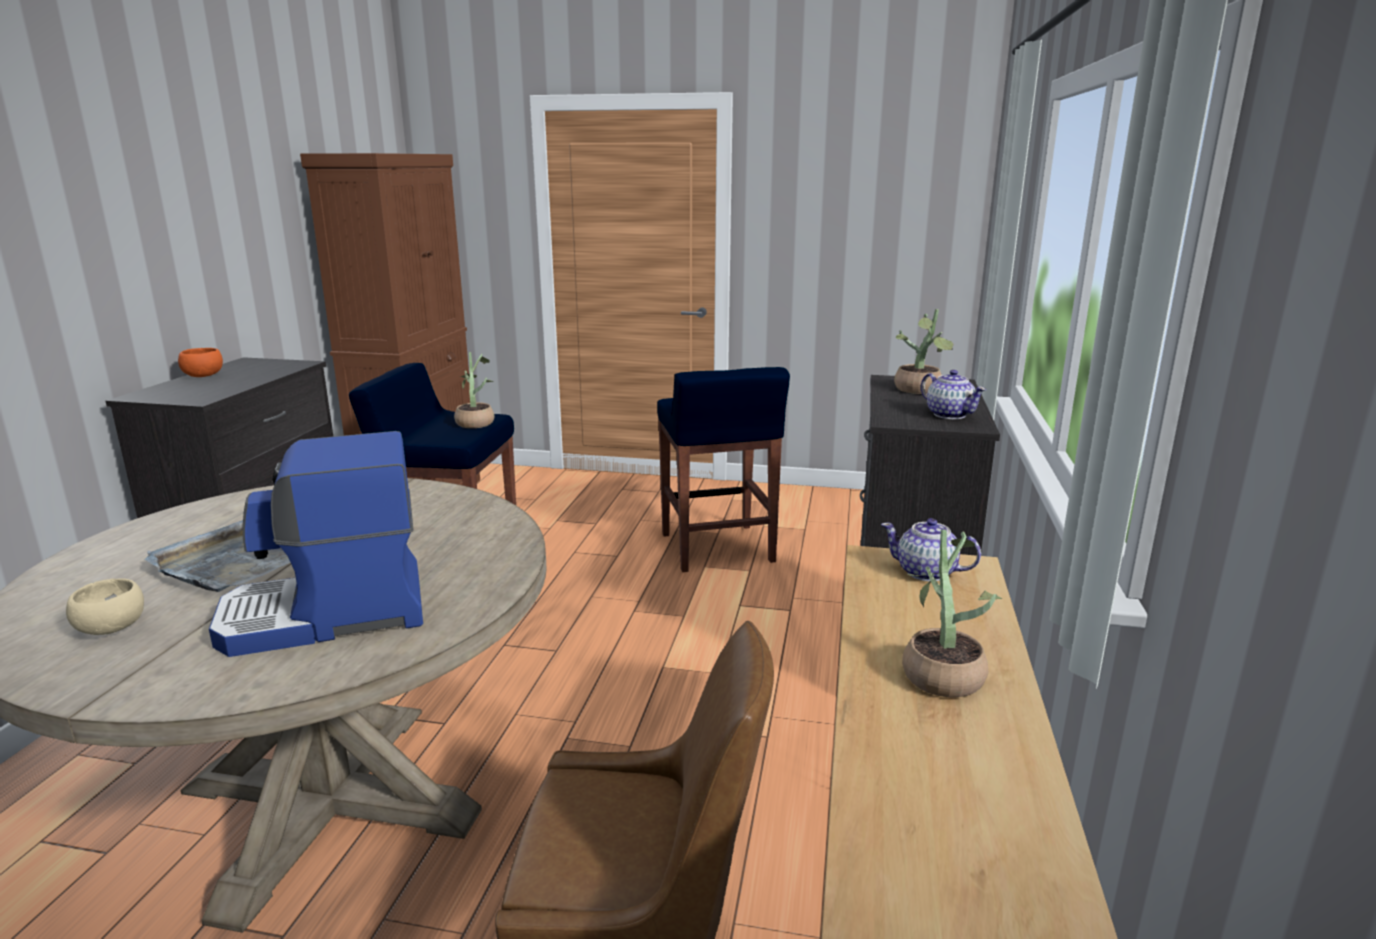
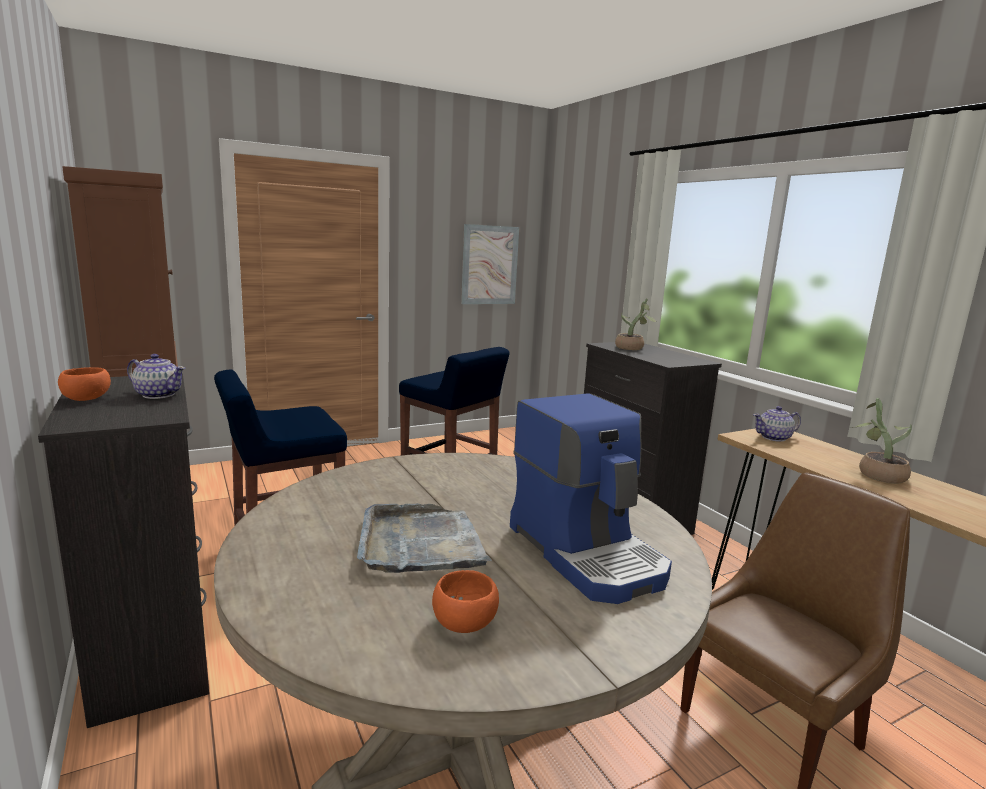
camera: 40 degrees left, 5 degrees down
(114, 628) = (465, 623): beige bowl -> orange bowl
(327, 616) = (588, 552): coffee machine -> coffee machine turned 60 degrees counterclockwise
(476, 422) = (307, 414): potted plant -> none
(888, 242) = (489, 265): none -> picture
(949, 414) = (679, 357): teapot -> teapot (158, 394)

